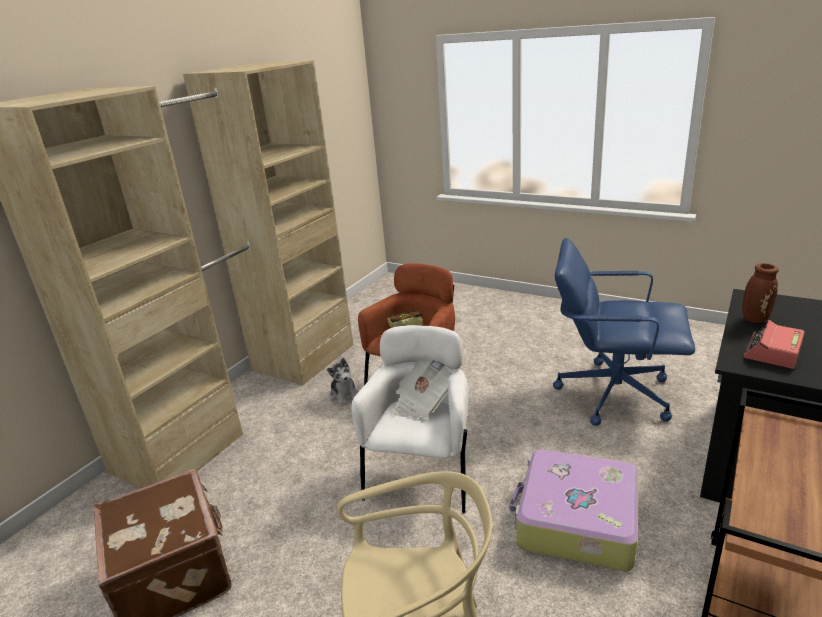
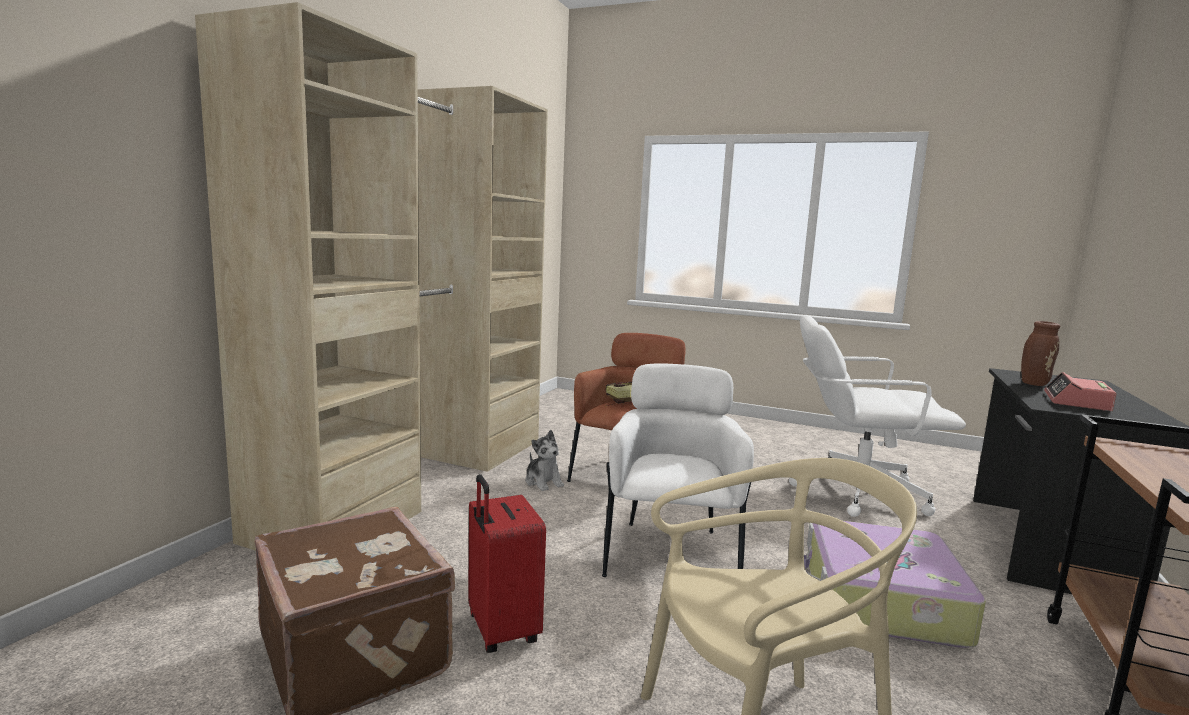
camera: 10 degrees left, 15 degrees down
(274, 554) = (501, 630): none -> red suitcase
(422, 403) = (681, 454): newspaper -> none
(612, 393) = (857, 492): blue office chair -> white office chair

